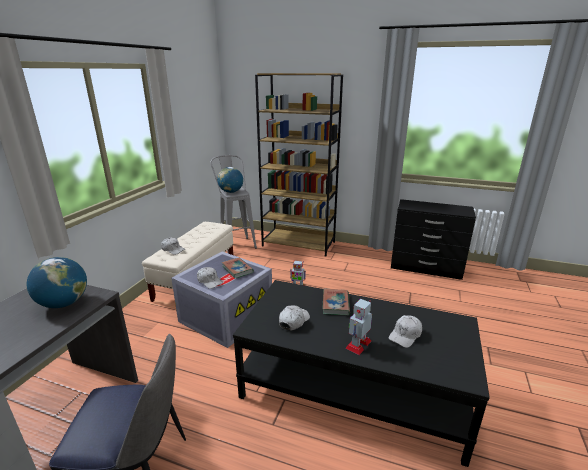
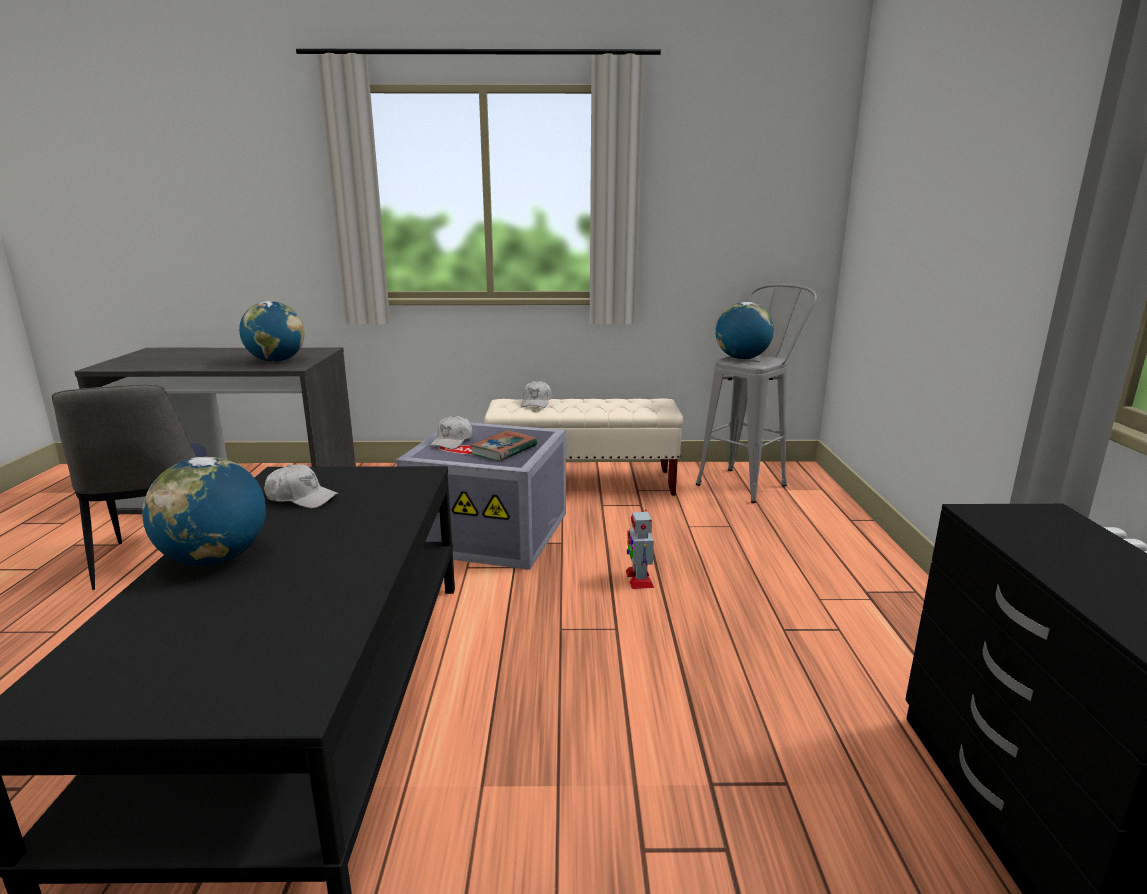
camera: 70 degrees right, 5 degrees down
(299, 244) = (843, 543): brown bookcase -> none
(335, 304) = (365, 524): book -> none
(358, 344) = (215, 559): toy robot -> globe
(405, 335) = (237, 610): white cap -> none

